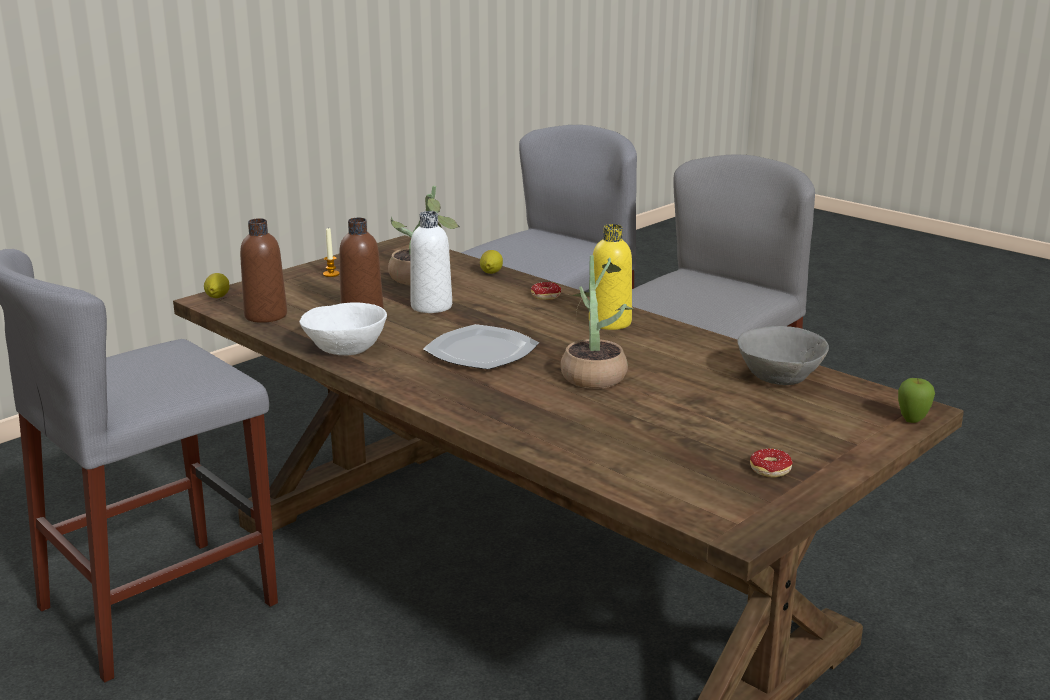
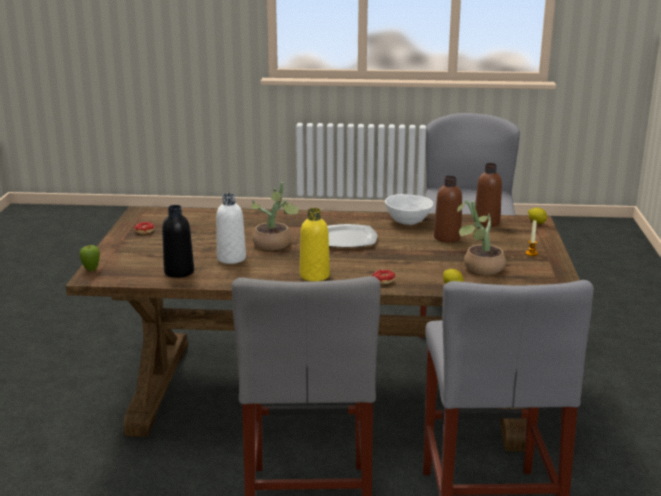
camera: 140 degrees right, 0 degrees up
(431, 306) = (427, 253): white bottle -> white bottle (231, 258)
(778, 377) = (179, 272): grey bowl -> black bottle

